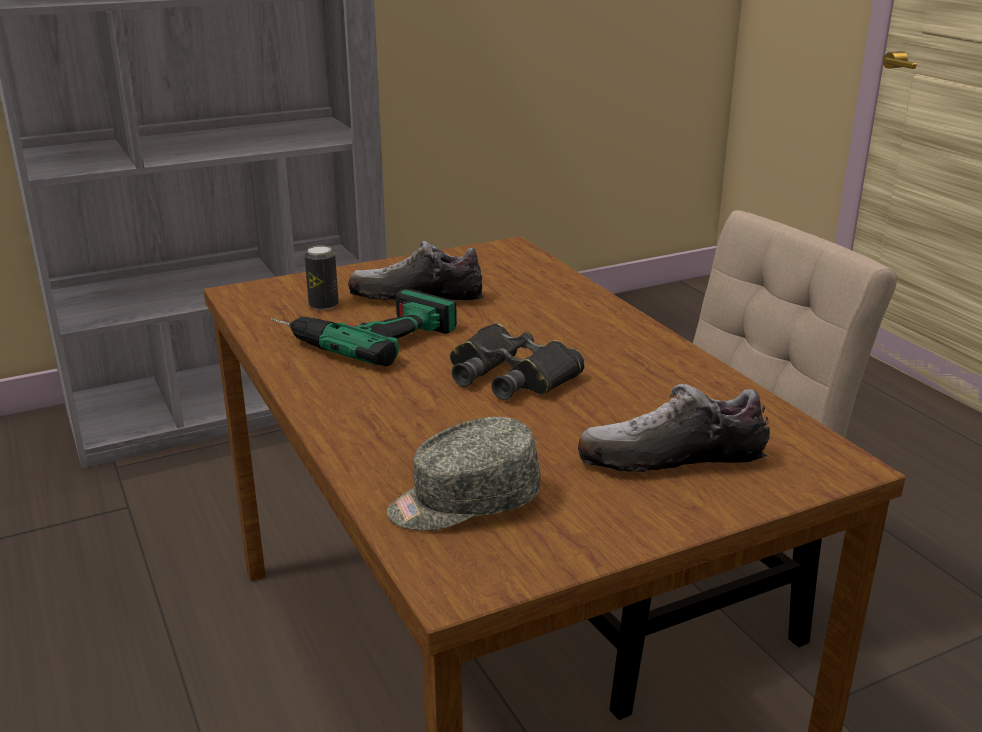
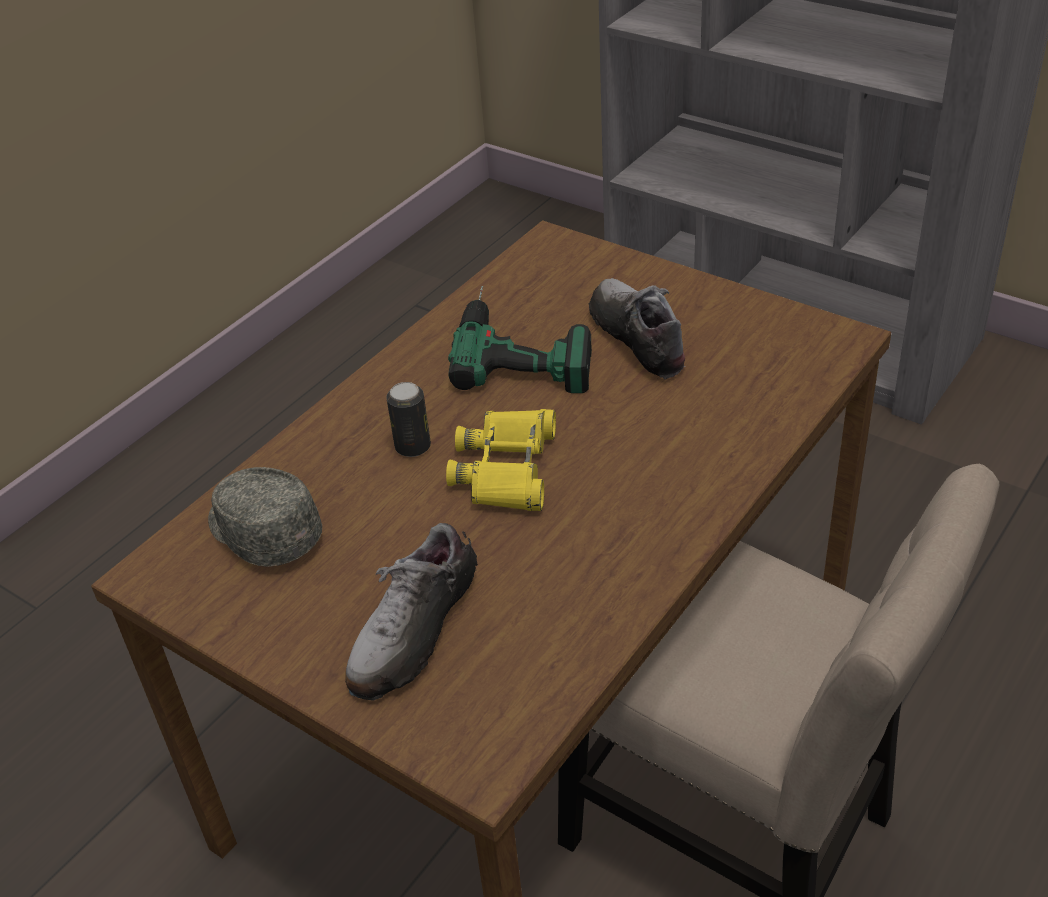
camera: 65 degrees right, 15 degrees up
(323, 305) = (565, 296): can -> can (413, 447)
(510, 376) = (507, 468): black binoculars -> yellow binoculars
(670, 458) = (413, 631): shoe -> shoe turned 120 degrees counterclockwise

